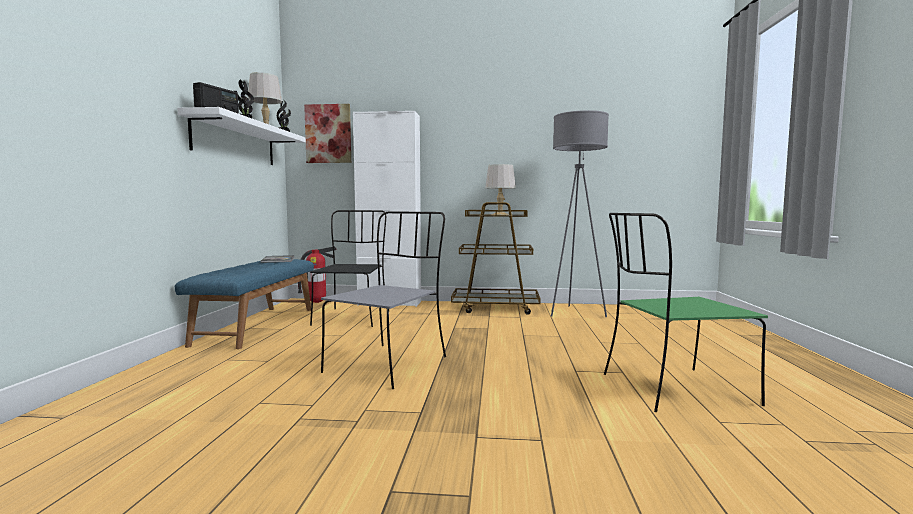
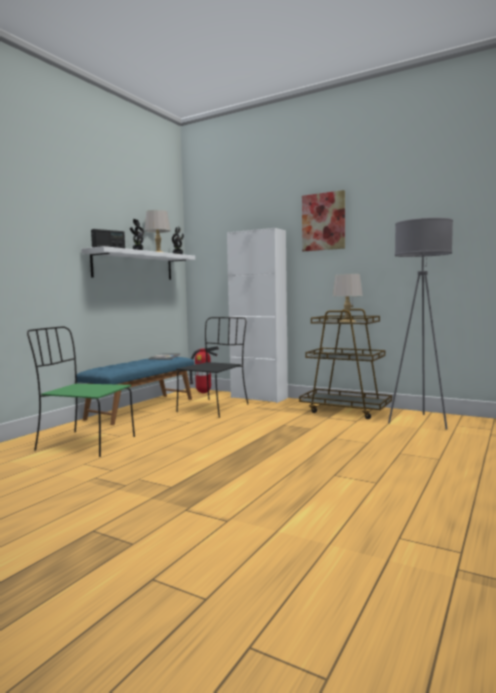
camera: 25 degrees right, 0 degrees up
(328, 134) = (215, 250): picture -> picture (323, 221)
(388, 364) = (193, 449): grey chair -> none
(673, 390) = (400, 505): green chair -> green chair (84, 443)

